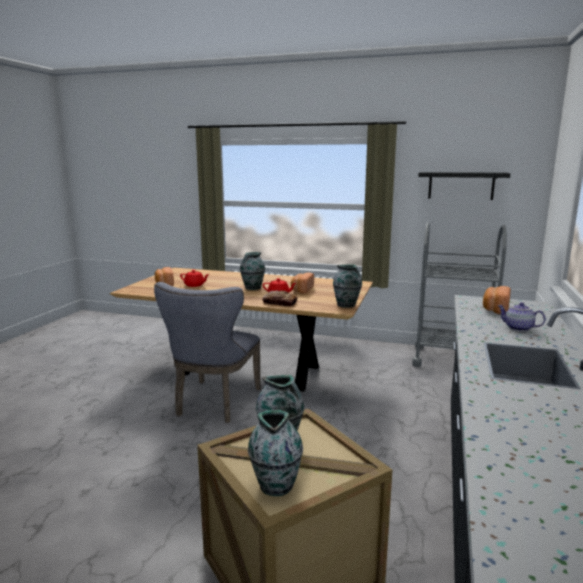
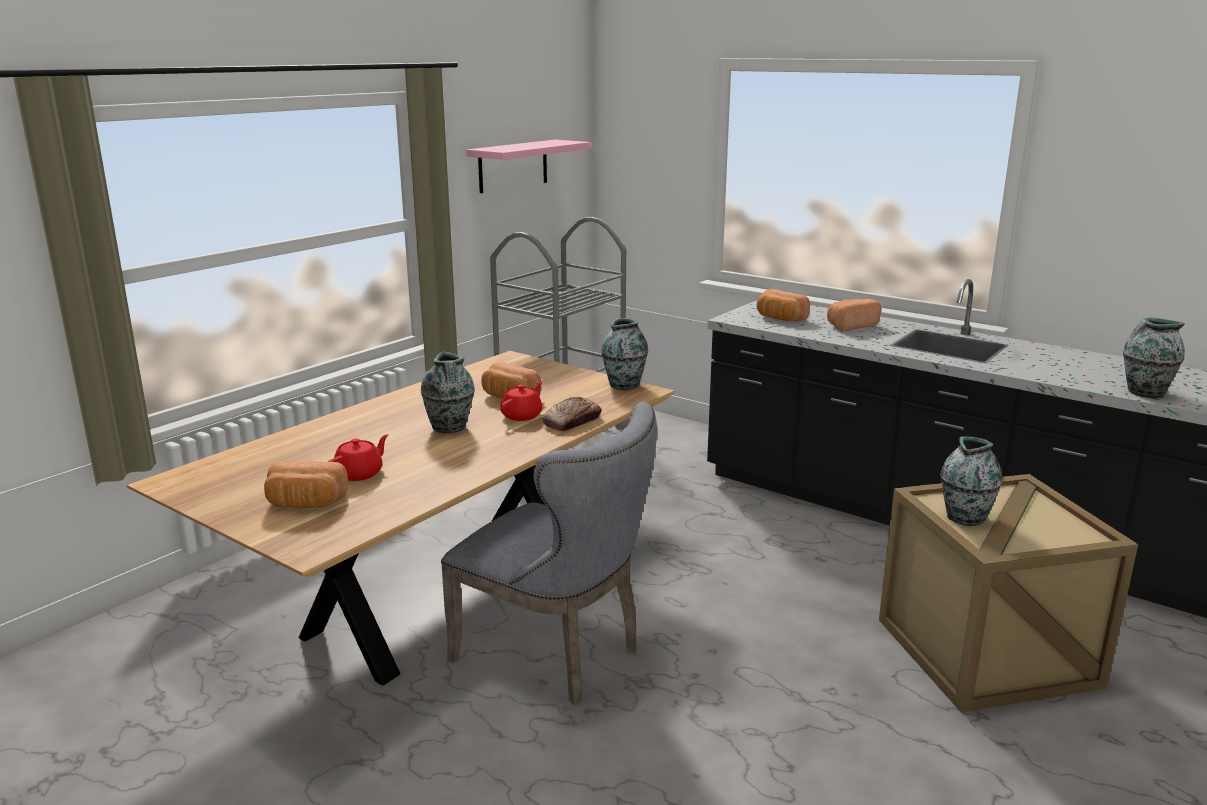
camera: 70 degrees left, 5 degrees up
(276, 484) = (1057, 532): vase -> vase (1144, 392)
(461, 185) = (513, 166): black shelf -> pink shelf
(518, 328) = (850, 326): teapot -> bread

